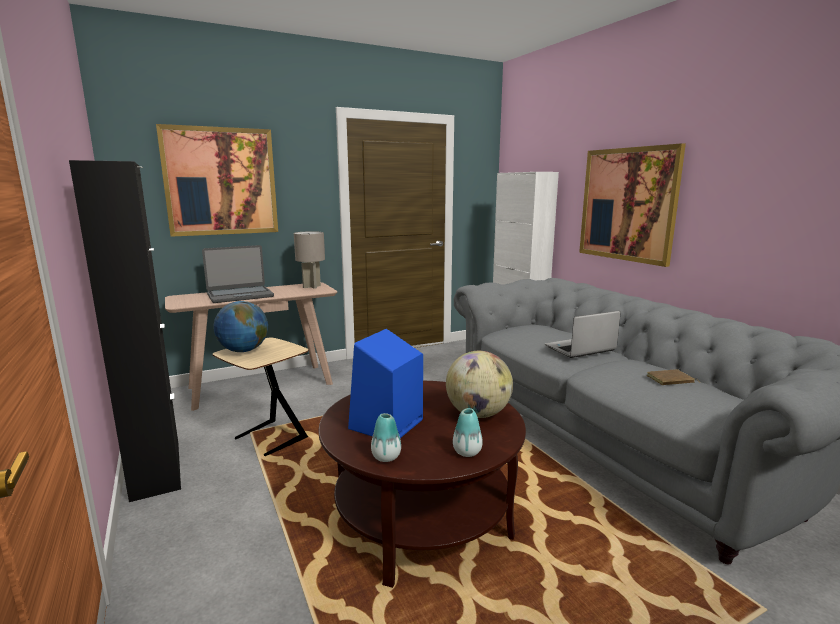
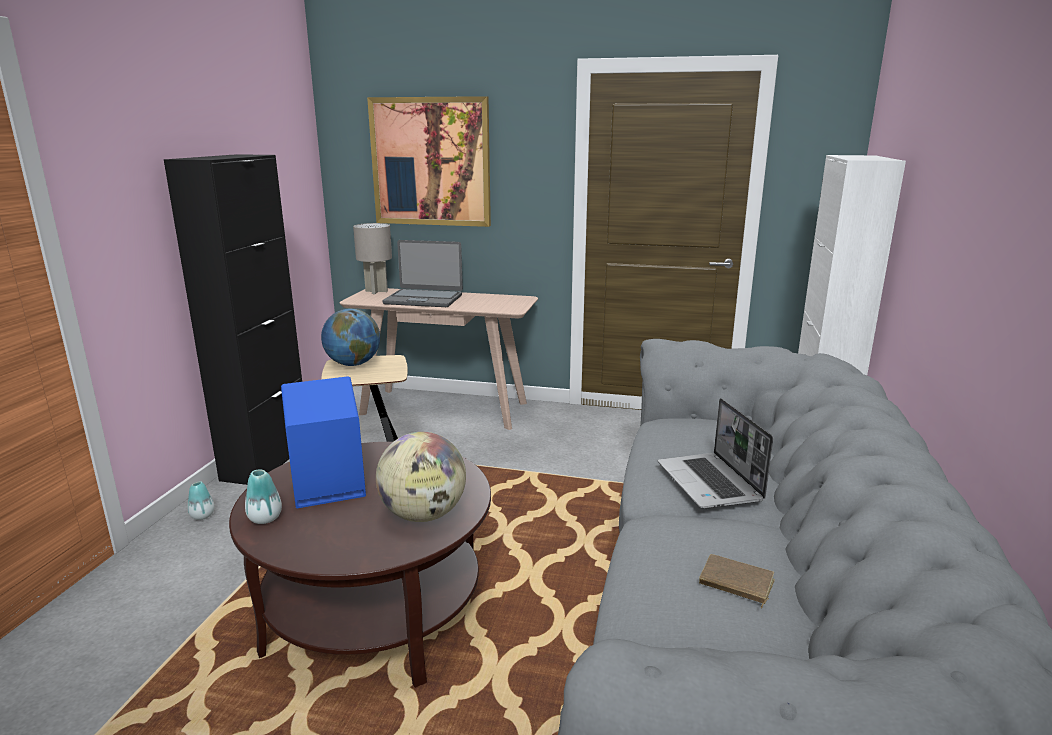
camera: 40 degrees right, 5 degrees up
(311, 287) = (511, 301): grey table lamp -> grey table lamp (376, 291)
(467, 452) = (329, 549): vase -> vase (202, 516)
(580, 349) = (710, 483): laptop -> laptop turned 120 degrees counterclockwise
(627, 204) = (956, 241): picture -> none

